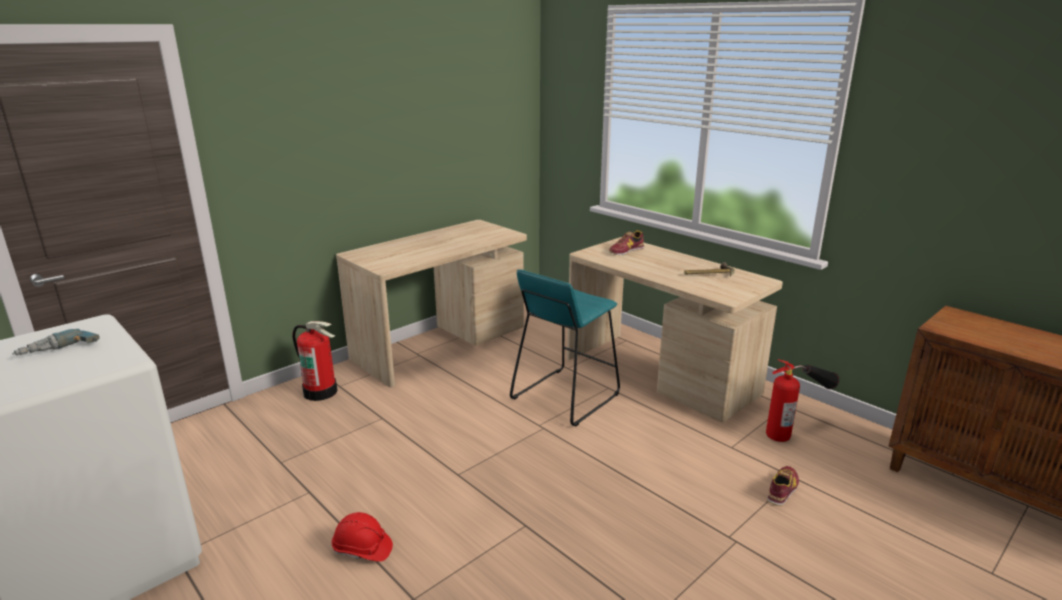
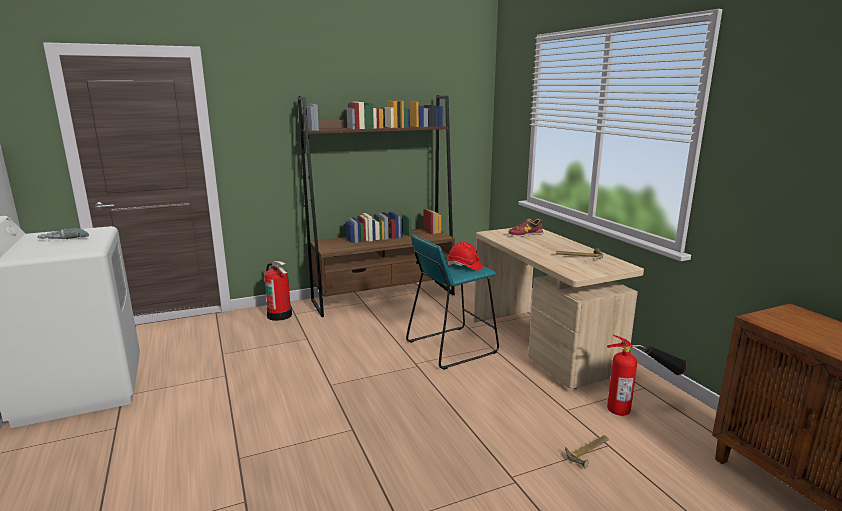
camera: 20 degrees right, 5 degrees down
(362, 549) = (230, 418): red hard hat -> red hard hat (464, 266)
(441, 344) = (384, 297): beige desk -> brown bookcase
(782, 489) = (590, 452): shoe -> hammer

